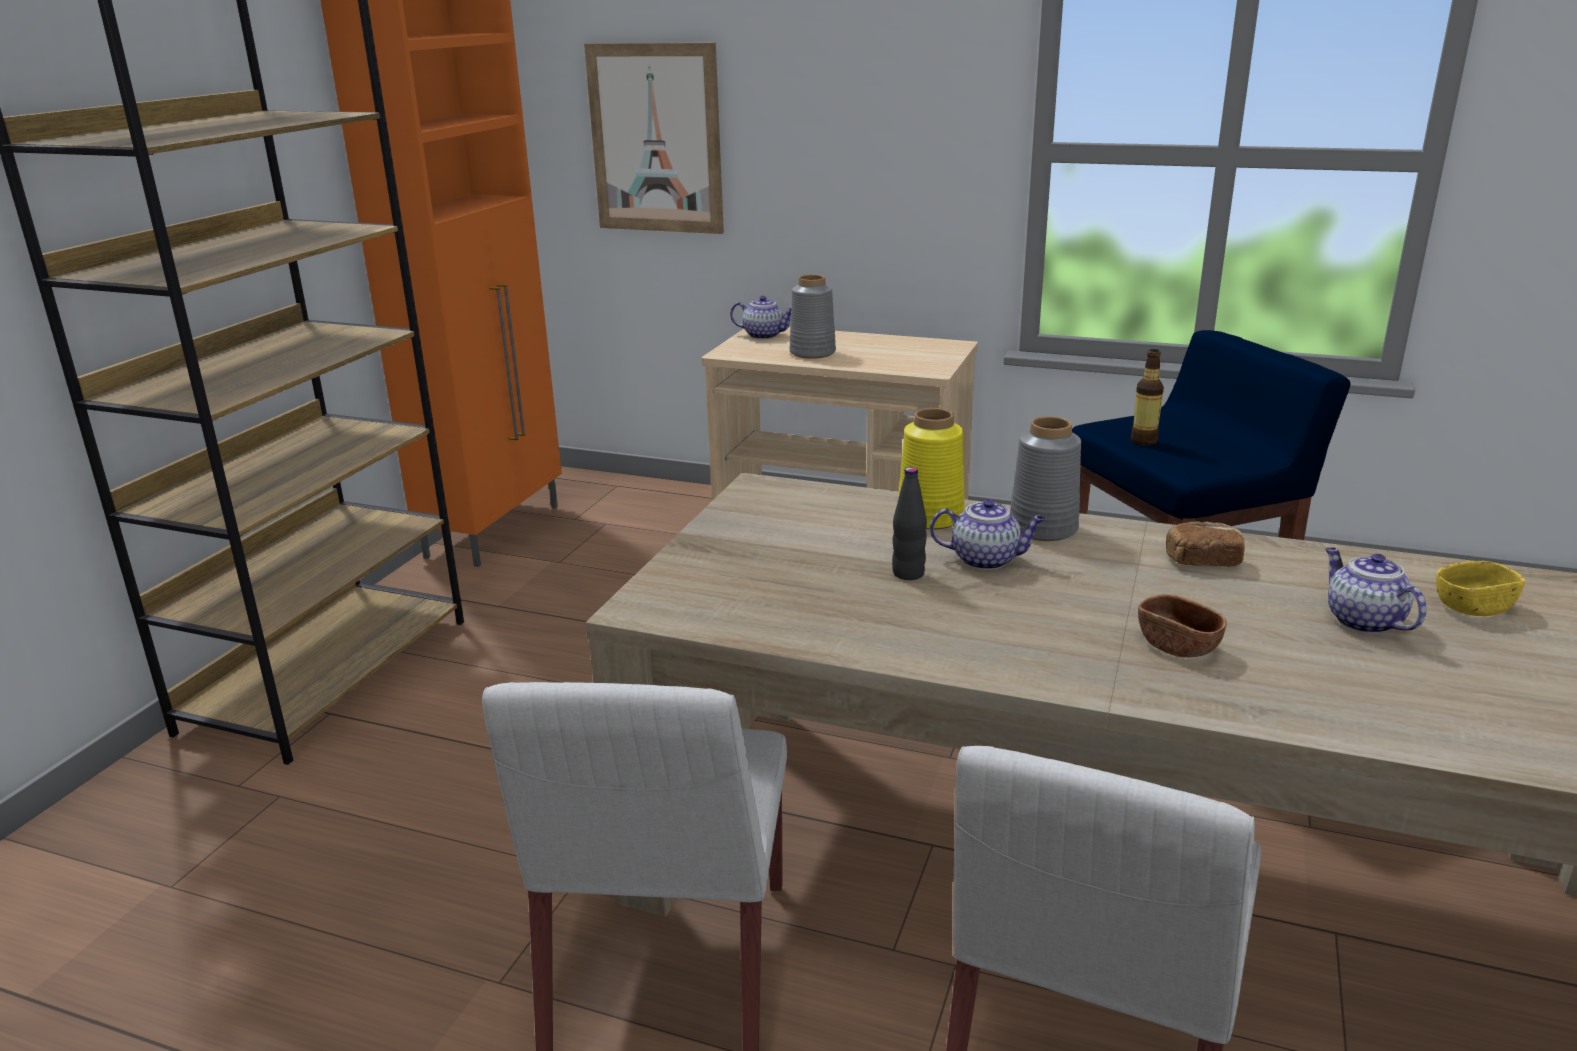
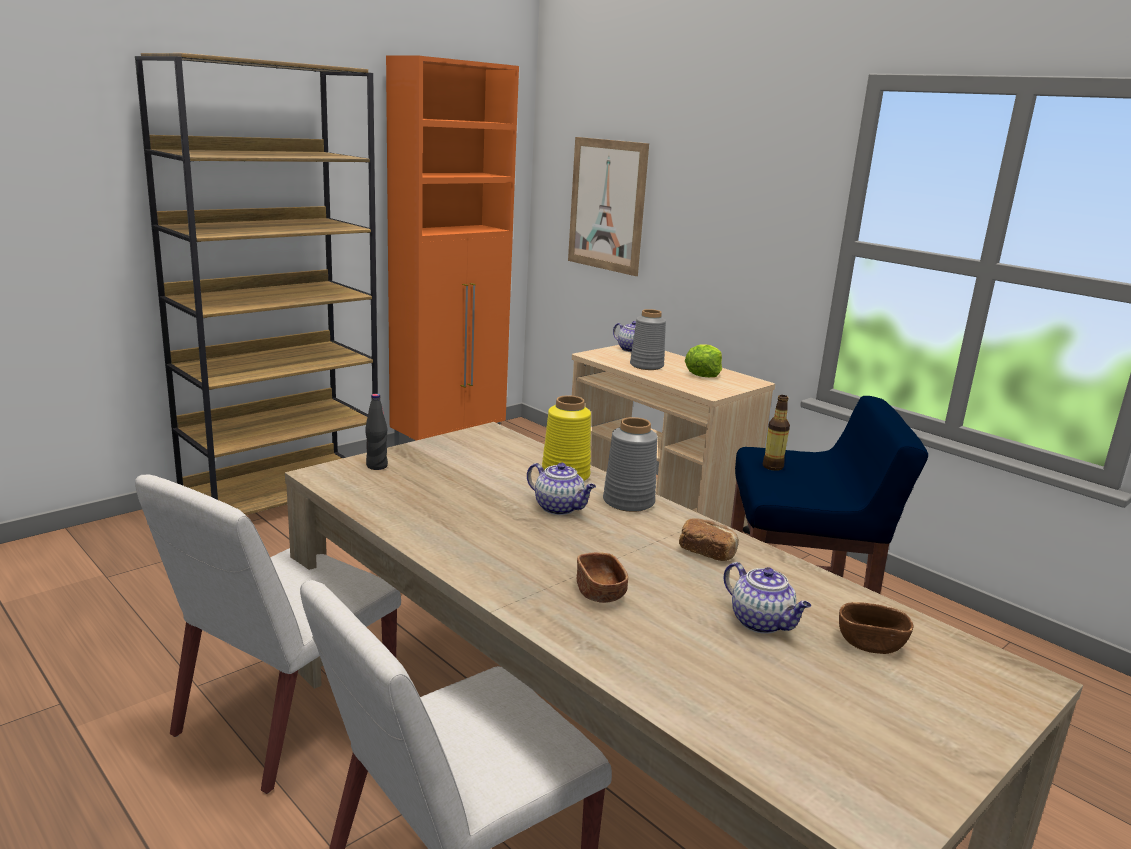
camera: 25 degrees right, 5 degrees down
(888, 347) = (703, 373): none -> lettuce
(908, 574) = (498, 501): black bottle -> black bottle (376, 466)
(1362, 621) = (762, 623): teapot -> teapot turned 135 degrees clockwise
(1473, 607) = (870, 644): yellow bowl -> brown bowl

